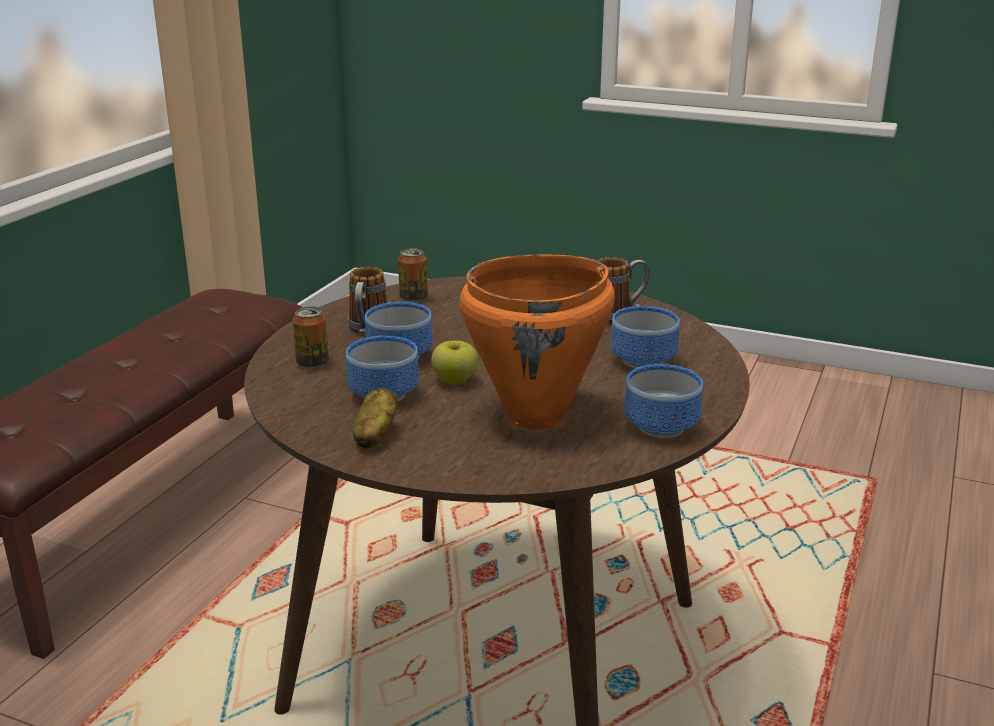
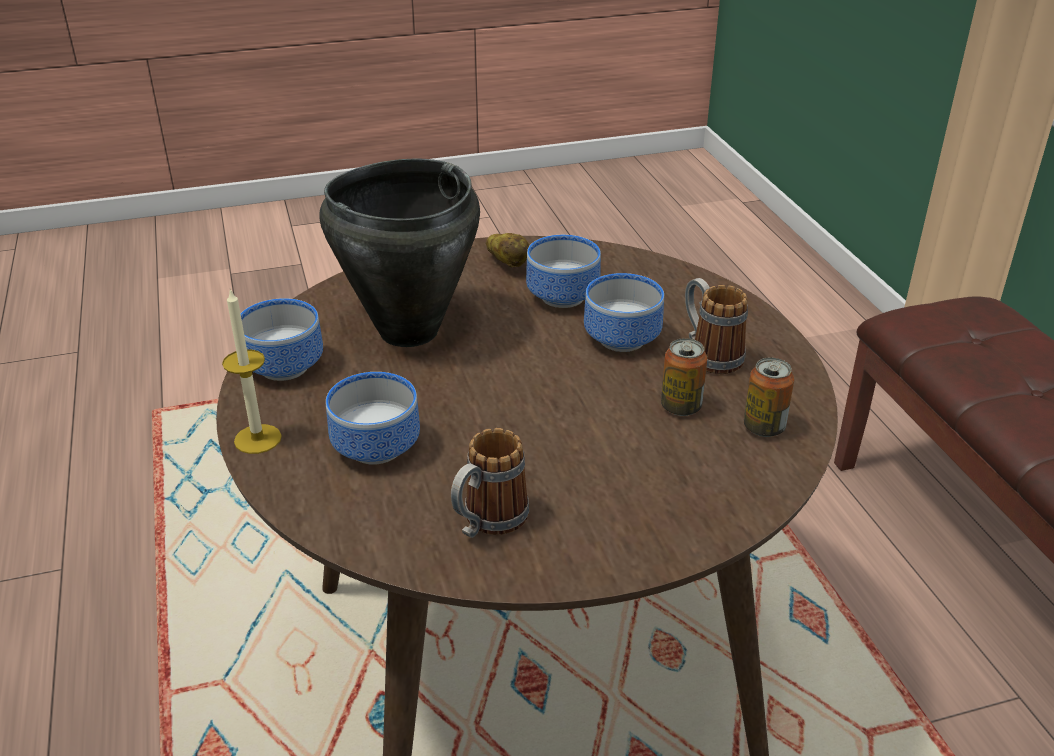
camera: 140 degrees right, 10 degrees up
(312, 363) = (677, 299): can -> can (681, 407)
(454, 380) = (529, 336): apple -> none
(537, 417) = (407, 331): orange cooking pot -> black cooking pot
(718, 391) = (257, 439): none -> candle

